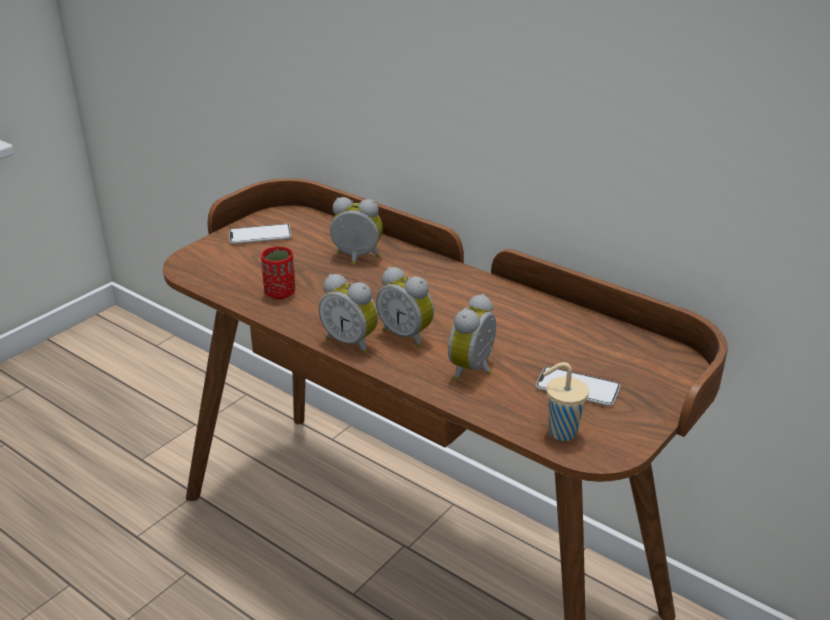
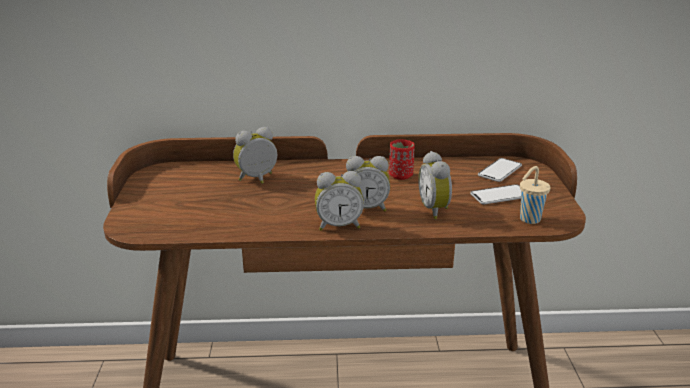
camera: 40 degrees left, 5 degrees down
(260, 235) = (160, 190): phone -> phone (500, 171)
(280, 293) = (239, 218): red cup -> red cup (401, 175)

